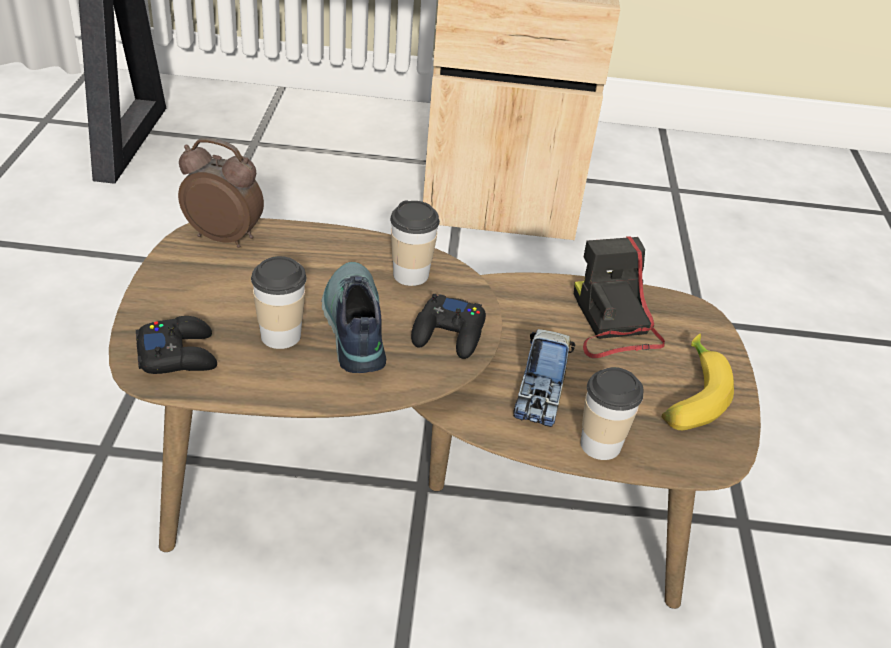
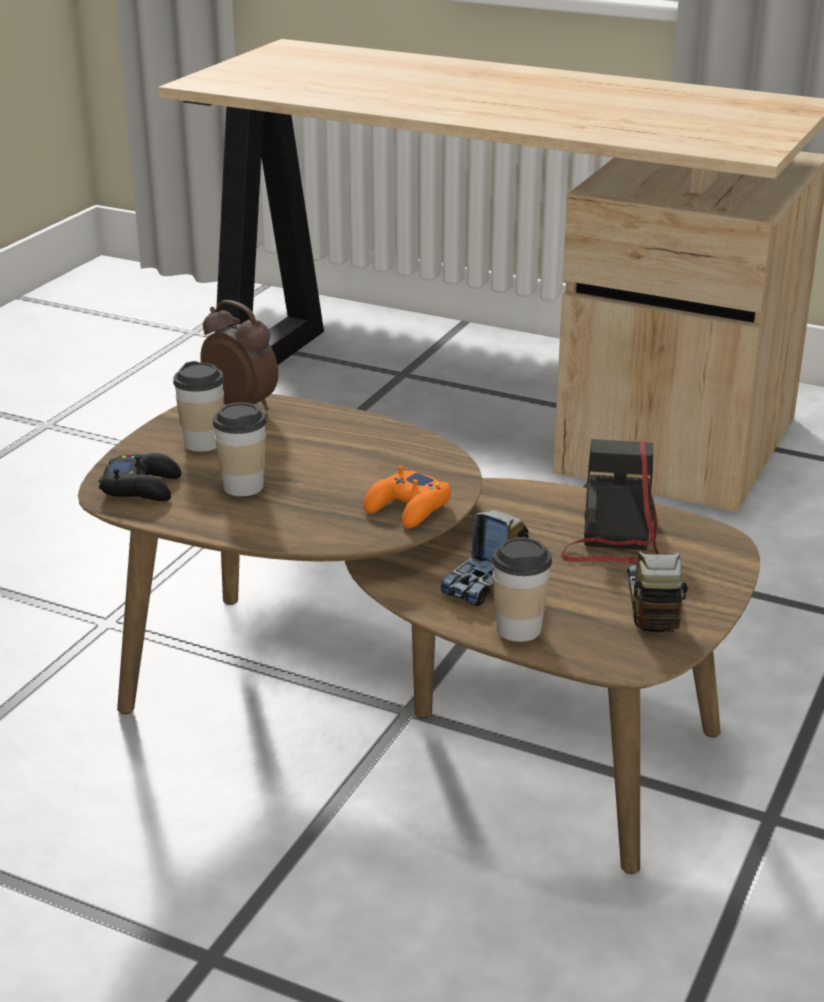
camera: 25 degrees right, 10 degrees down
(352, 327) = (316, 489): shoe -> none
(411, 275) = (405, 458): cup -> cup (203, 443)
(449, 334) = (408, 508): black game controller -> orange game controller
(688, 394) = (652, 606): banana -> toy truck

